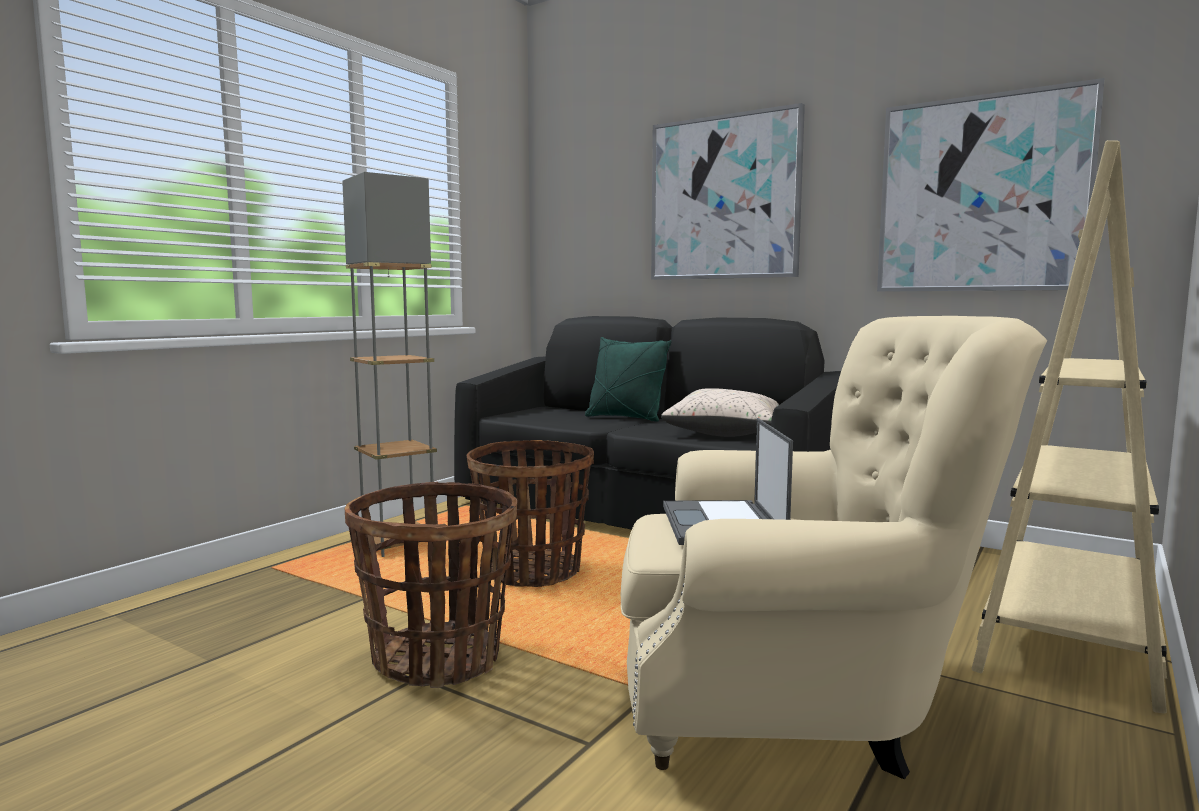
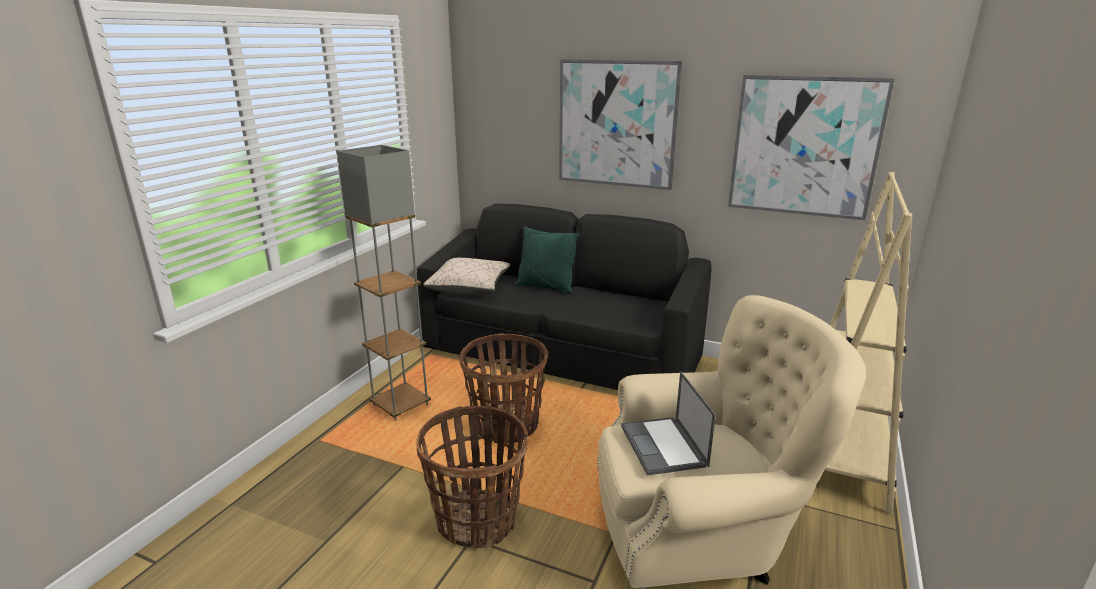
camera: 10 degrees left, 15 degrees up
(726, 433) = (623, 308): beige pillow -> beige pillow (469, 288)

